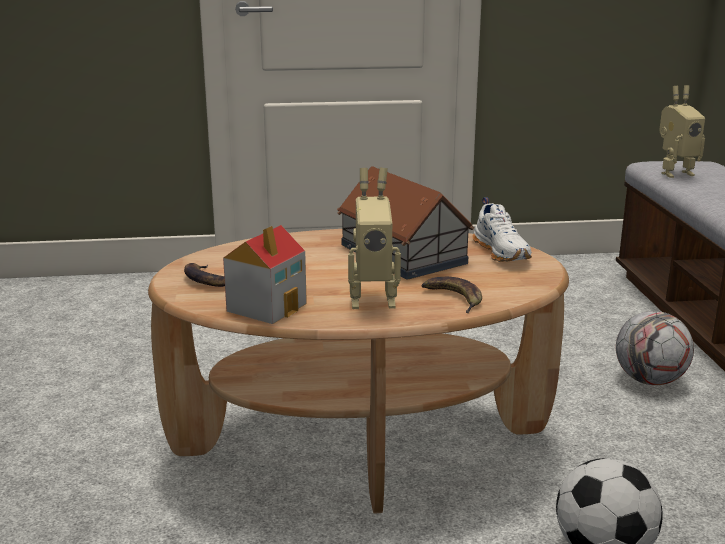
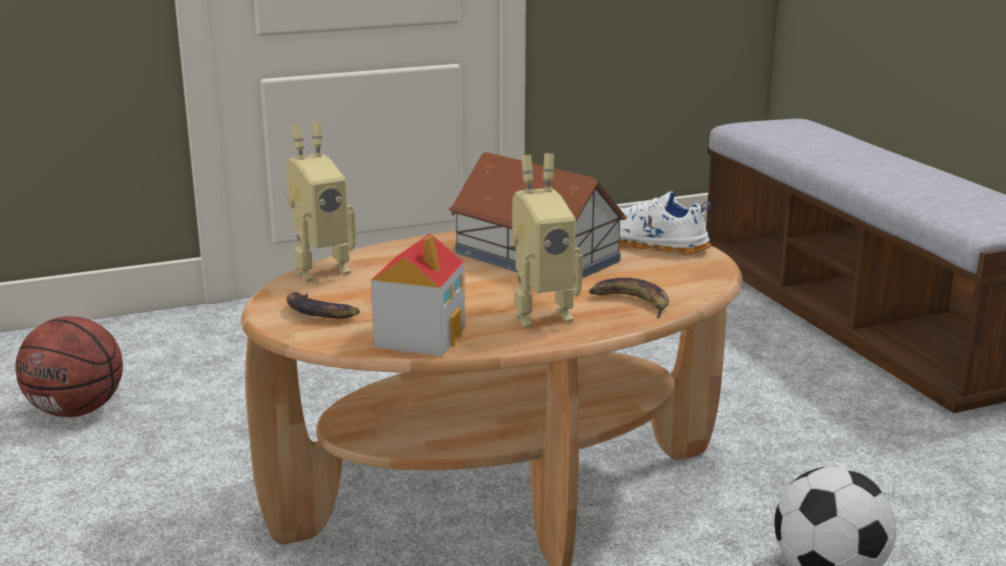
camera: 15 degrees left, 0 degrees up
(90, 337) = (77, 411): none -> basketball
(502, 252) = (650, 244): white shoe -> white shoe turned 150 degrees clockwise
(650, 380) = (794, 379): football -> none
(674, 173) = (773, 135): toy robot -> toy robot (320, 270)

